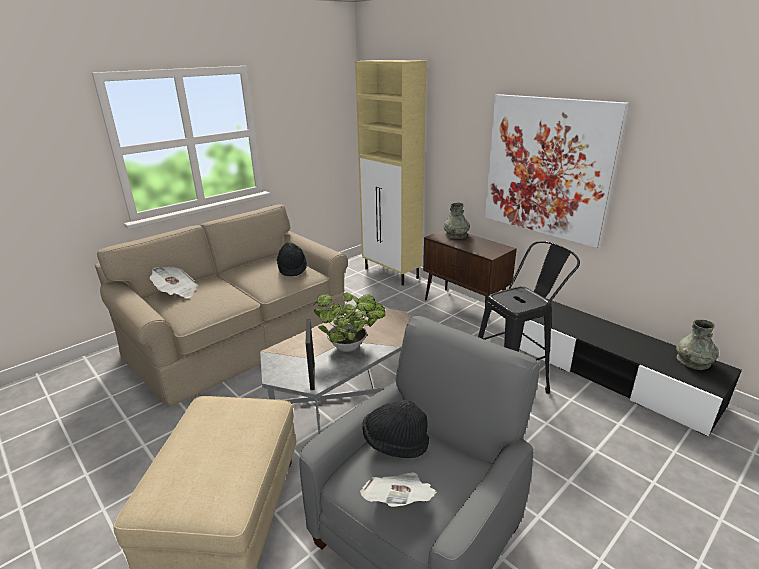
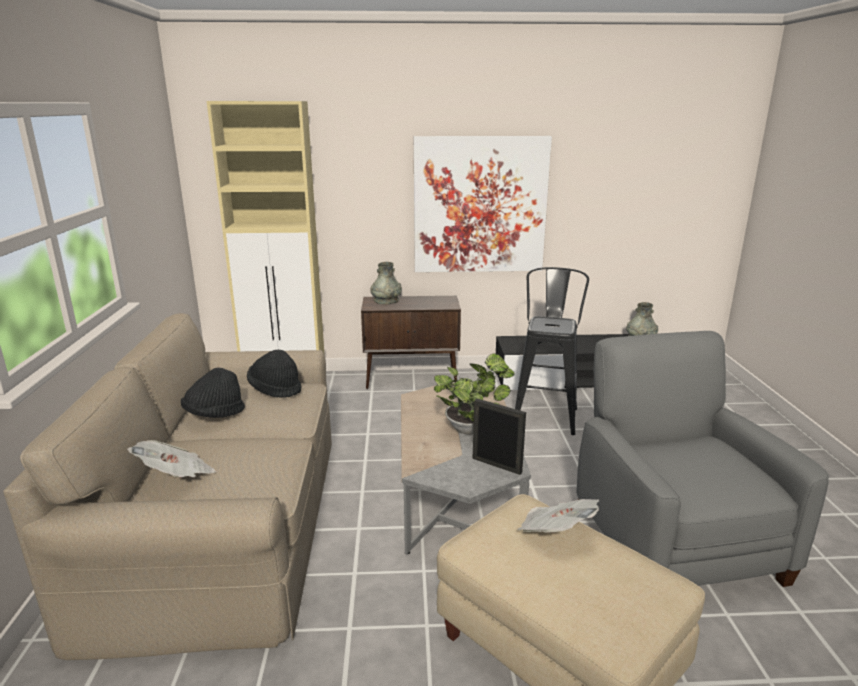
camera: 50 degrees left, 5 degrees down
(395, 443) = (664, 456): black hat -> black hat (214, 414)
(399, 502) = (739, 482): newspaper -> newspaper (555, 532)

